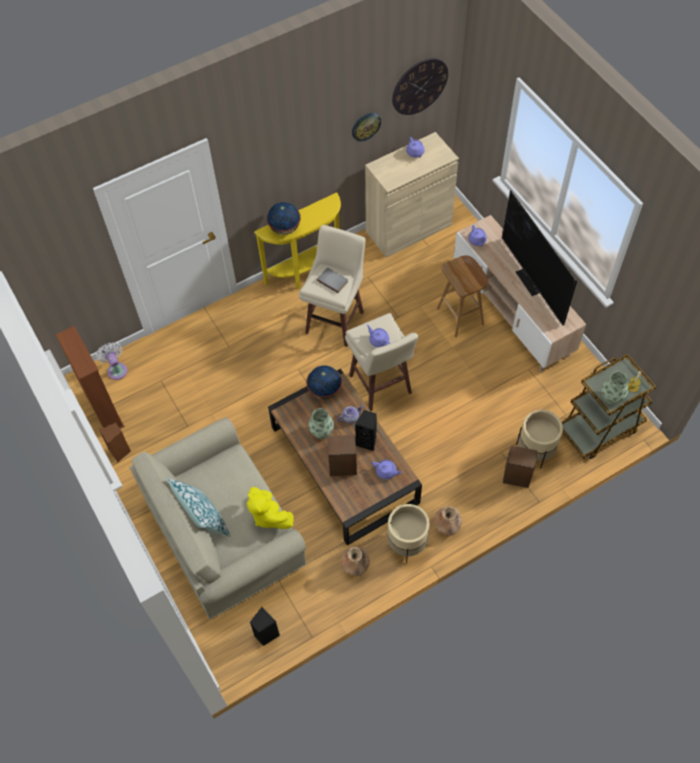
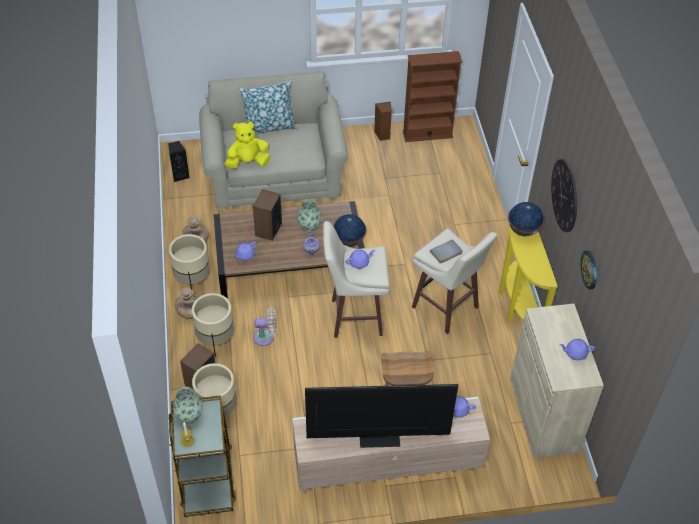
camera: 110 degrees right, 10 degrees down
(116, 369) = (465, 149): white fan -> white fan (266, 337)
(367, 441) = (281, 253): black speaker -> none
(419, 86) = (618, 313): wall clock -> wall clock (564, 195)
(465, 487) = (215, 339): none -> beige planter

